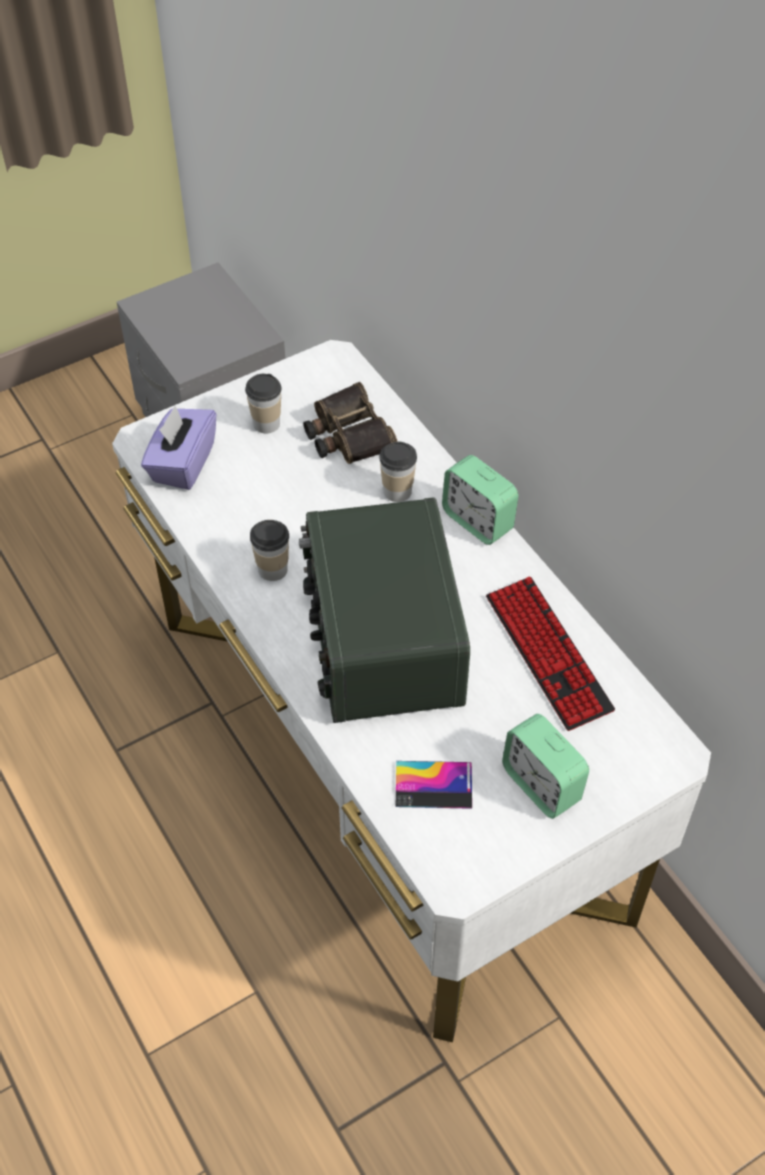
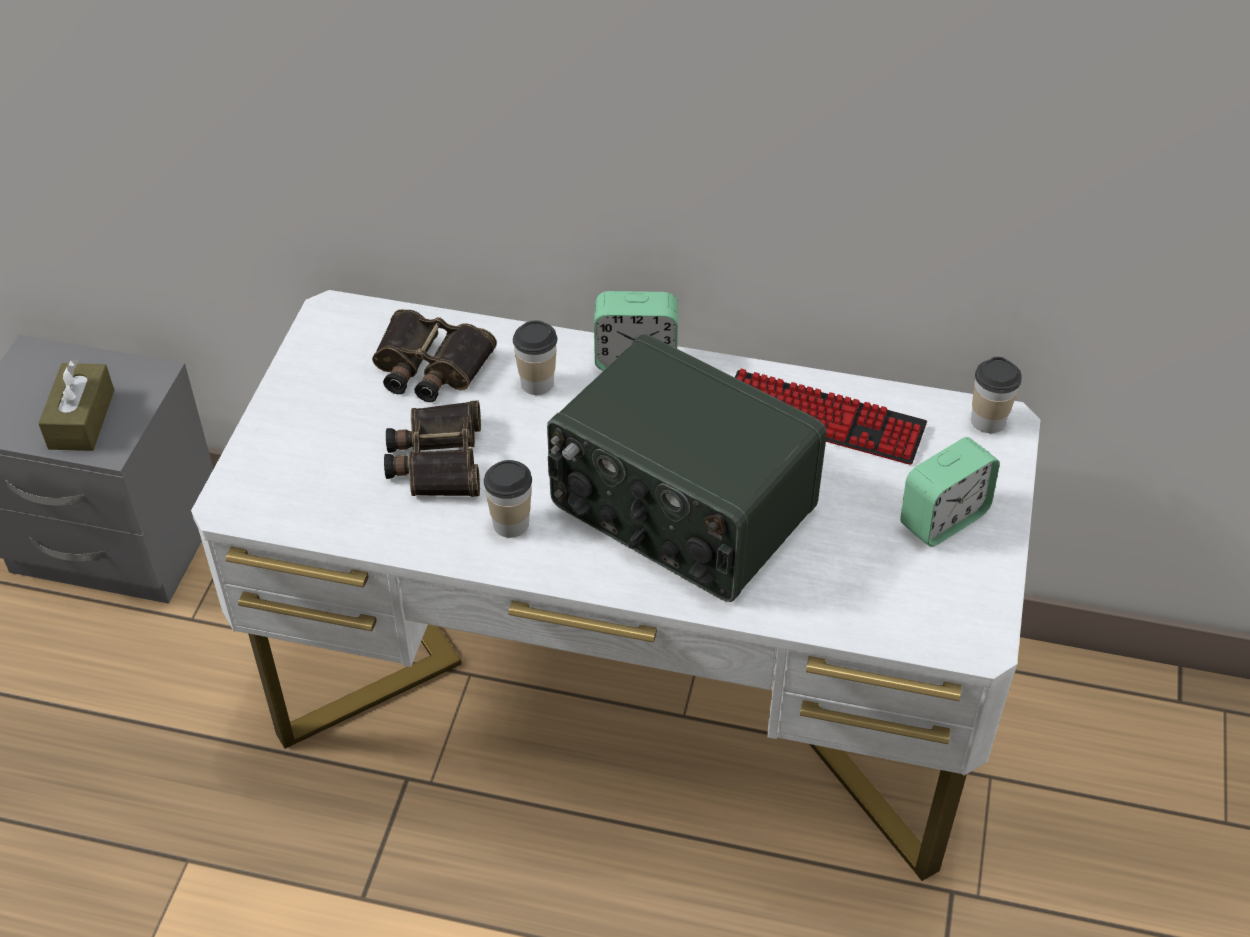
camera: 45 degrees left, 5 degrees down
(182, 464) = (301, 497): purple tissue box -> none
(193, 338) = (81, 419): none -> brown tissue box
(266, 423) = (339, 408): cup -> cup (988, 421)
(280, 496) = (436, 459): none -> binoculars
(433, 785) = (868, 585): phone -> none
(541, 784) = (943, 519): alarm clock -> alarm clock turned 45 degrees counterclockwise

